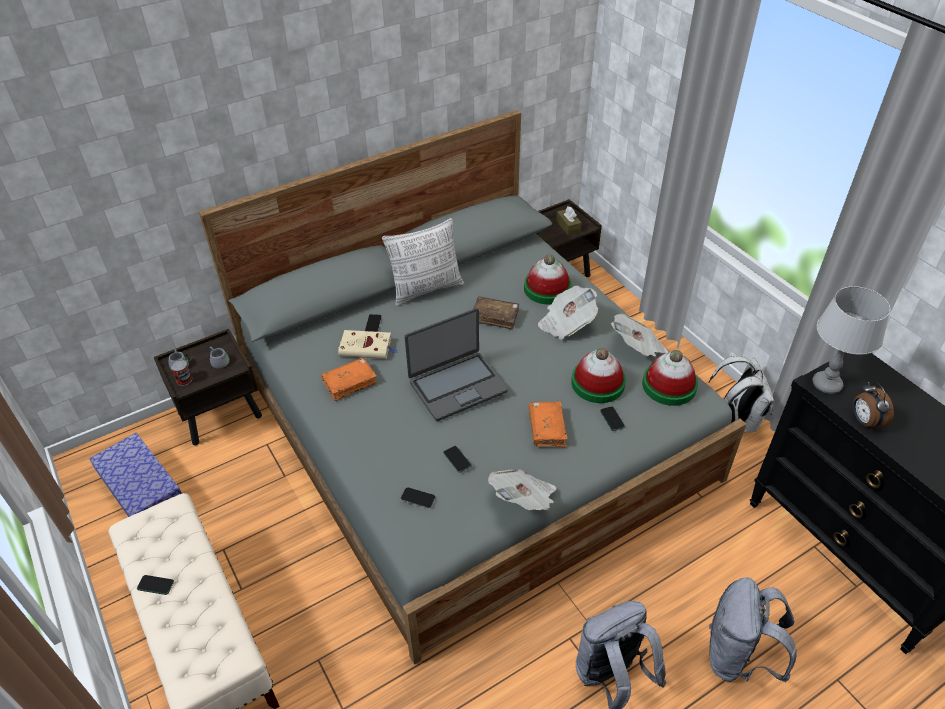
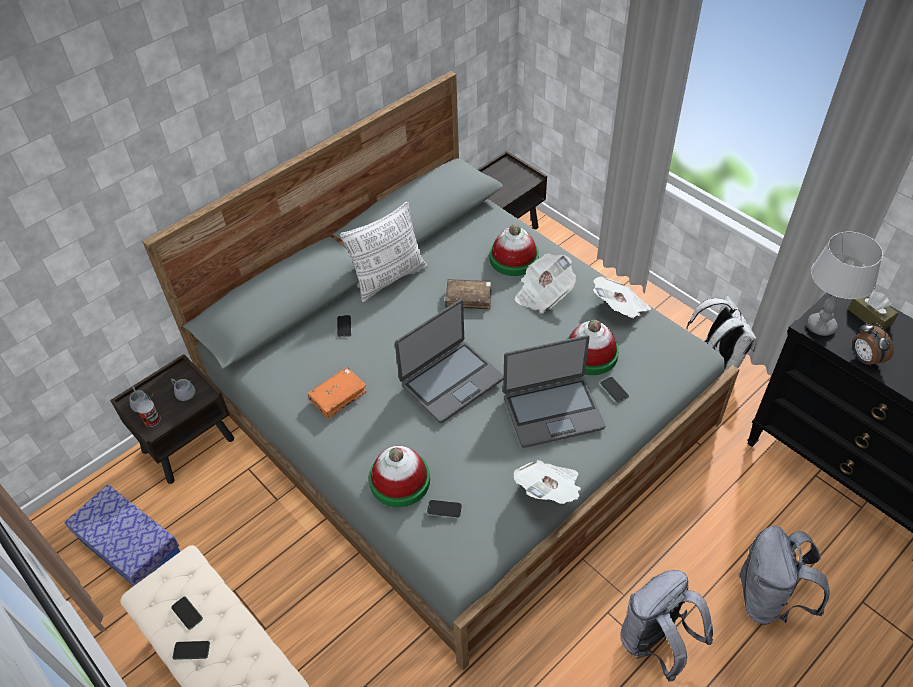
camera: 10 degrees left, 5 degrees up
(367, 347) = (345, 354): beige book -> none
(457, 459) = (473, 461): phone -> phone (187, 613)
(547, 428) = (552, 411): orange book -> laptop
(568, 226) = (512, 182): brown tissue box -> brown tissue box (870, 317)
(669, 385) = (660, 344): hat -> hat (400, 480)

